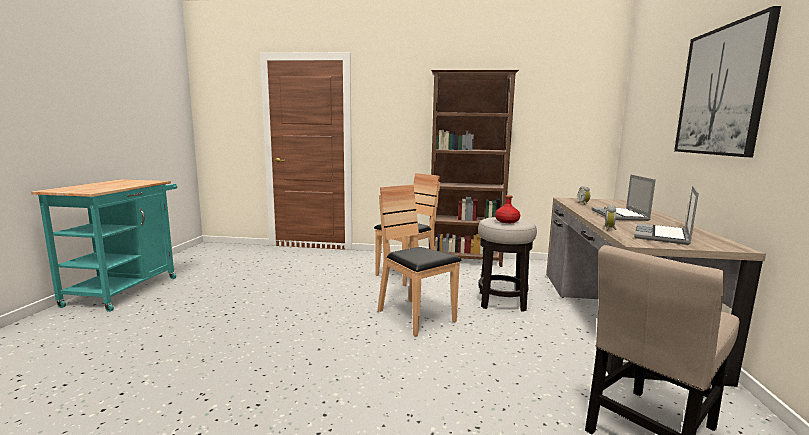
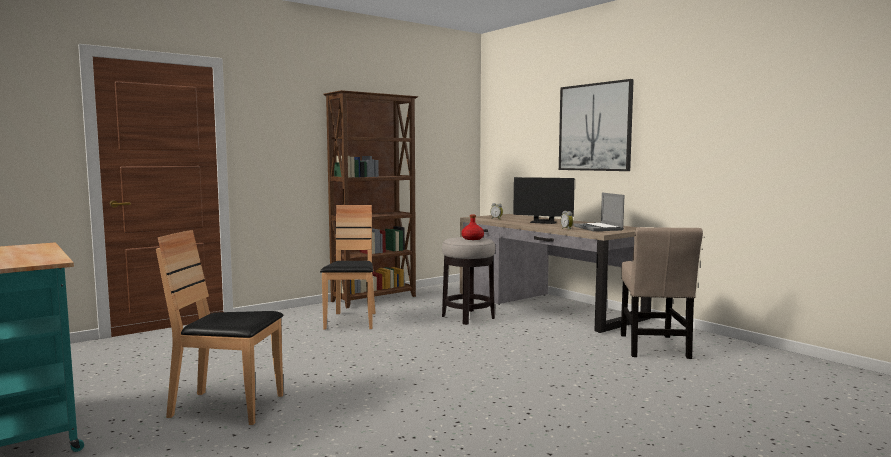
camera: 45 degrees left, 5 degrees down
(415, 317) = (433, 344): brown chair -> brown chair (227, 407)
(620, 215) = (543, 222): laptop -> monitor

